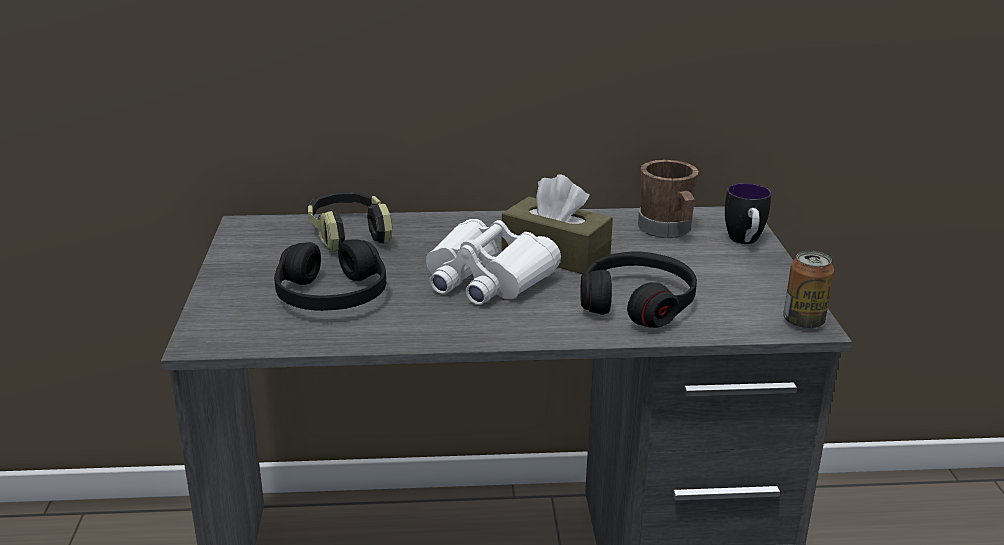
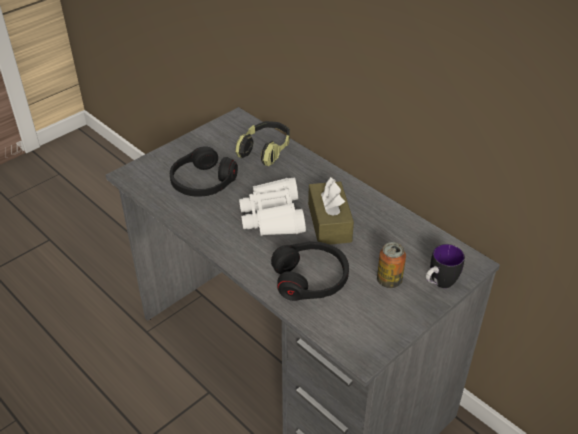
camera: 50 degrees right, 15 degrees up
(667, 230) = (413, 247): brown mug -> none
(803, 322) = (364, 352): can -> can (389, 281)

